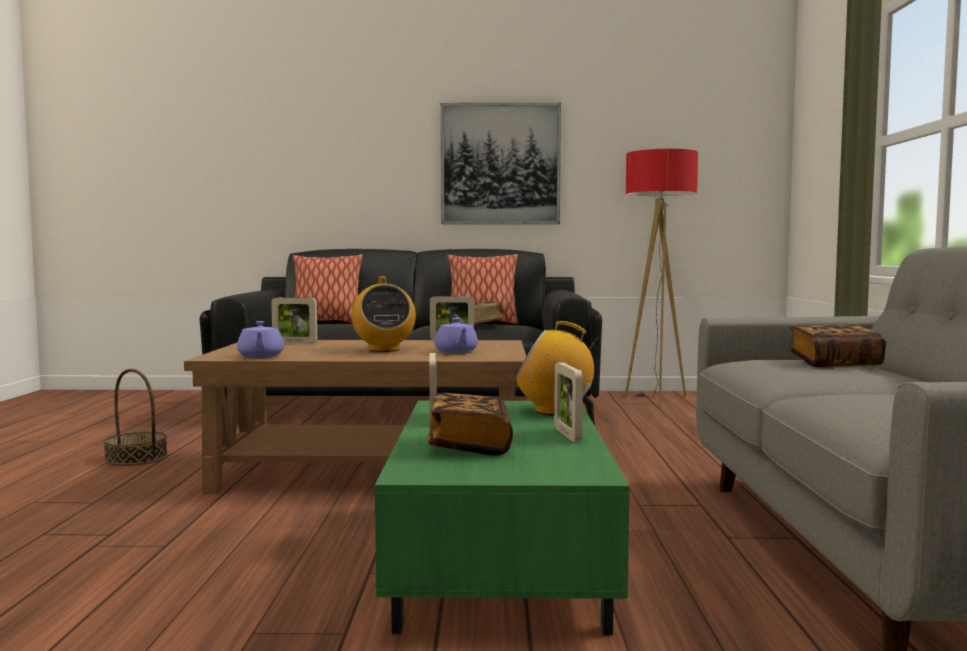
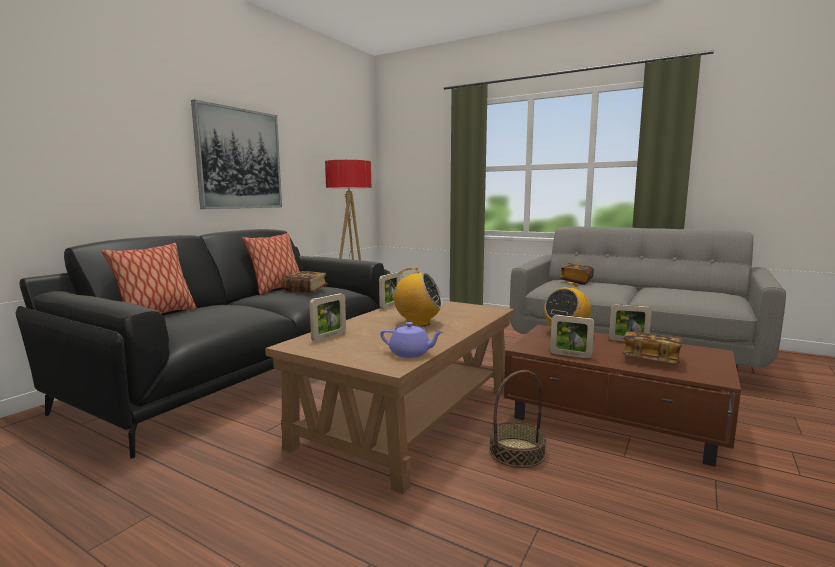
camera: 60 degrees left, 5 degrees up
(136, 458) = (215, 520): basket -> basket (516, 452)
(456, 352) = (455, 313): purple teapot -> none
(499, 561) = (615, 419): green coffee table -> brown coffee table

